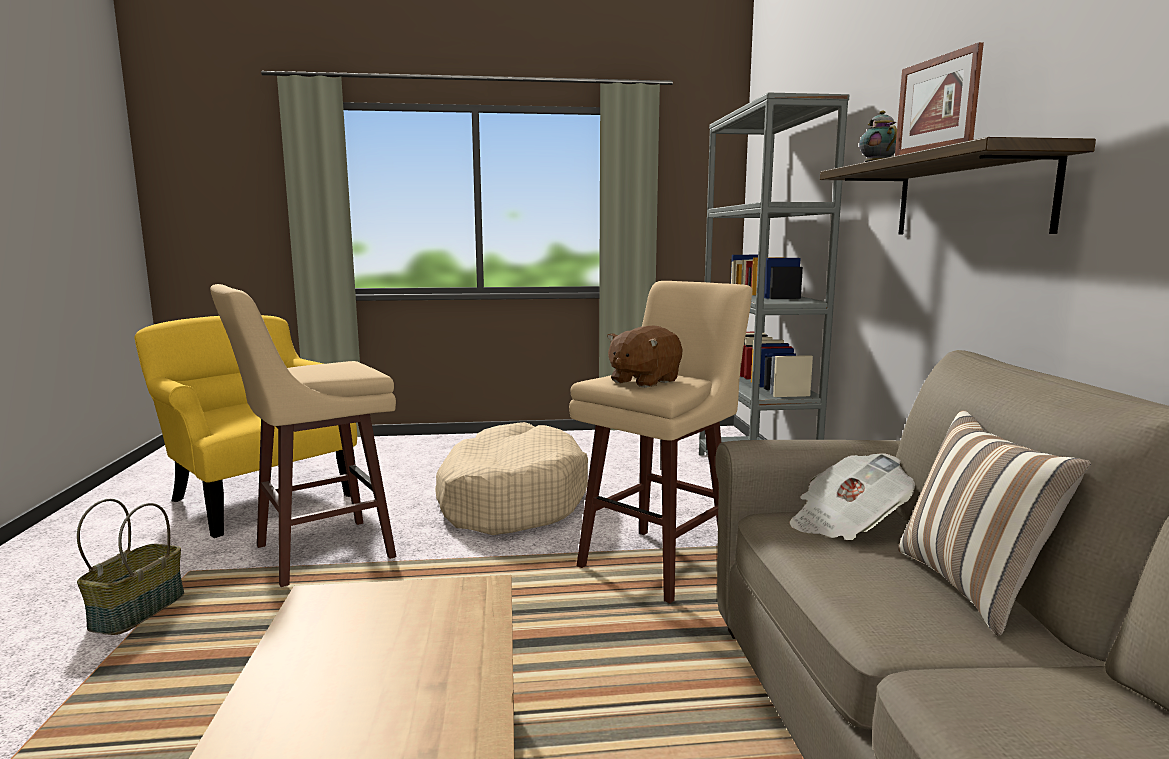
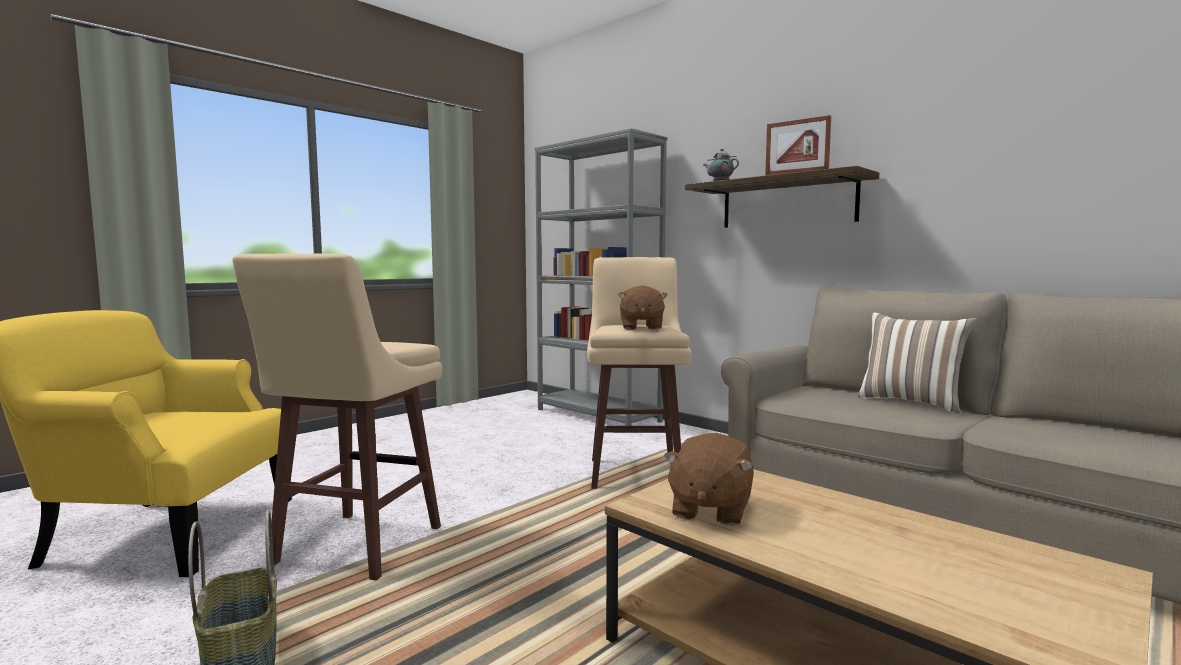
camera: 40 degrees left, 5 degrees down
(342, 630) = (709, 510): none -> brown plush toy
(510, 500) = (456, 466): beige dog bed -> none
(845, 524) = (812, 393): newspaper -> none

